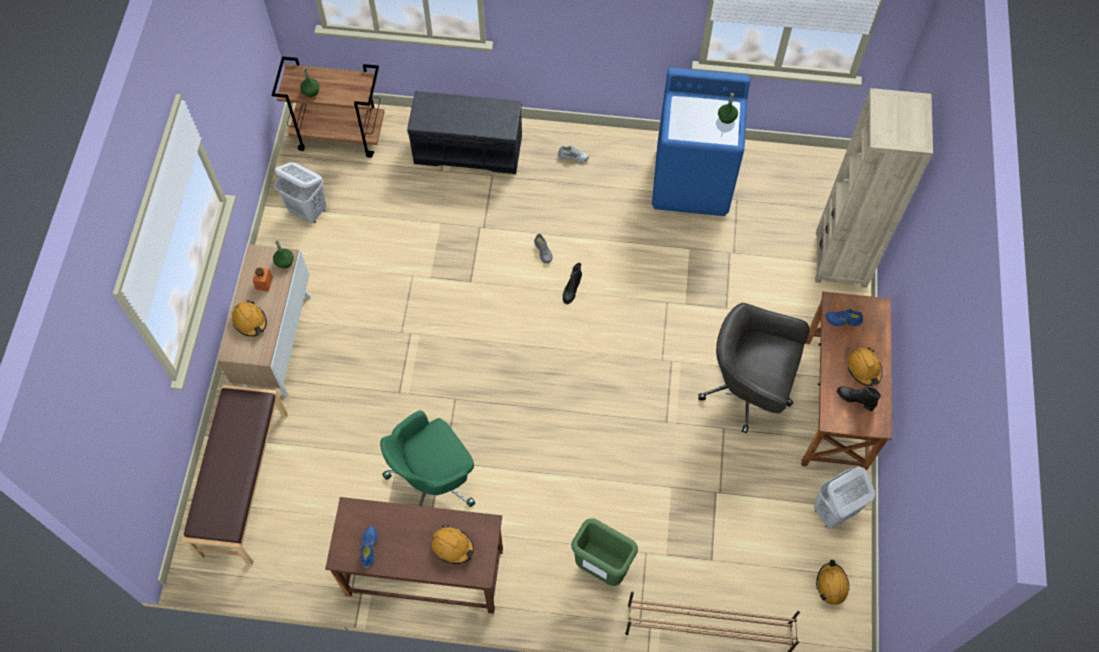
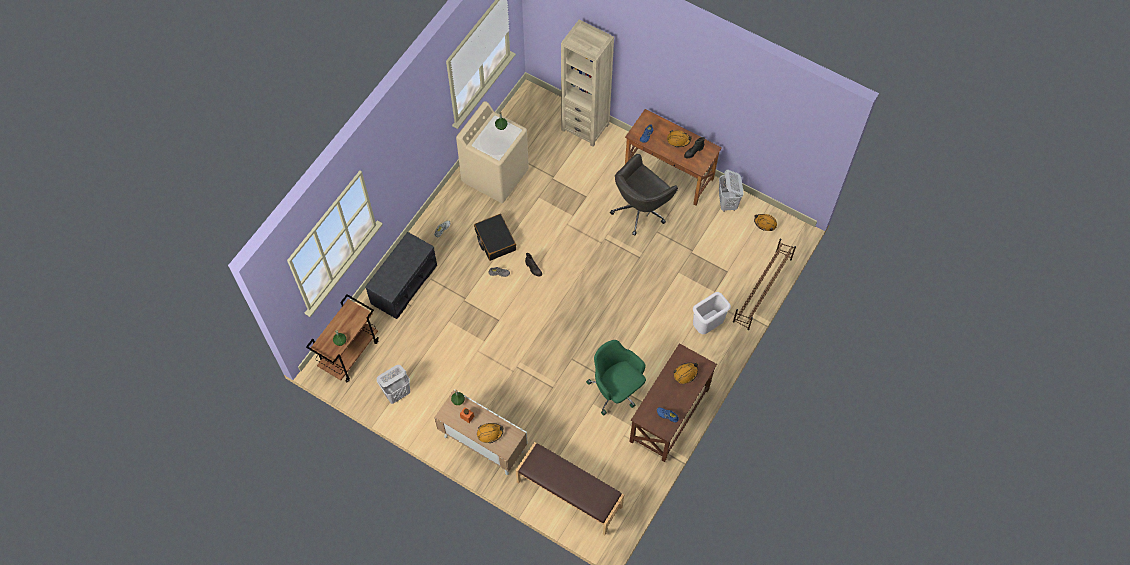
camera: 65 degrees left, 0 degrees up
(433, 479) = (616, 390): green office chair -> green office chair turned 150 degrees clockwise
(590, 224) = (495, 240): none -> black suitcase
(600, 567) = (707, 326): green trash can -> white trash can
(692, 181) = (495, 175): blue washing machine -> beige washing machine

